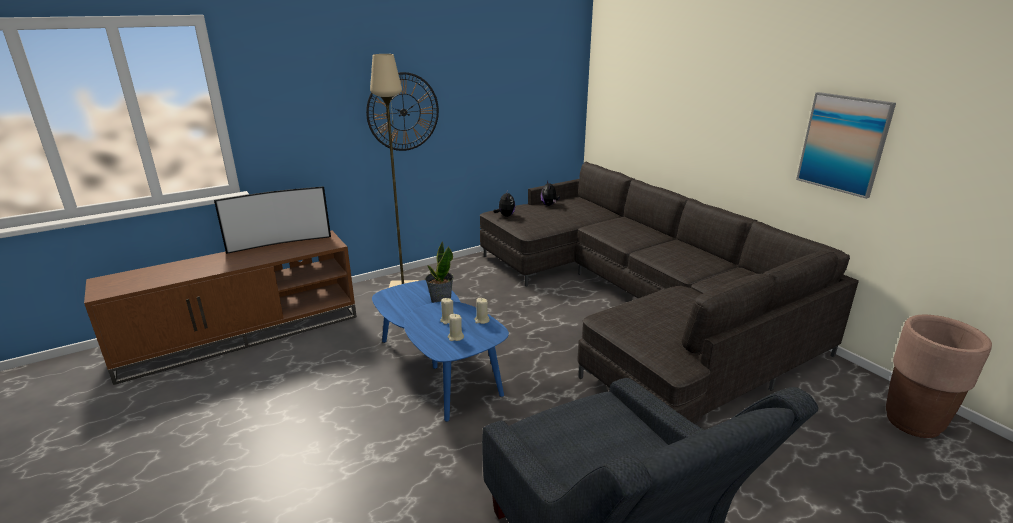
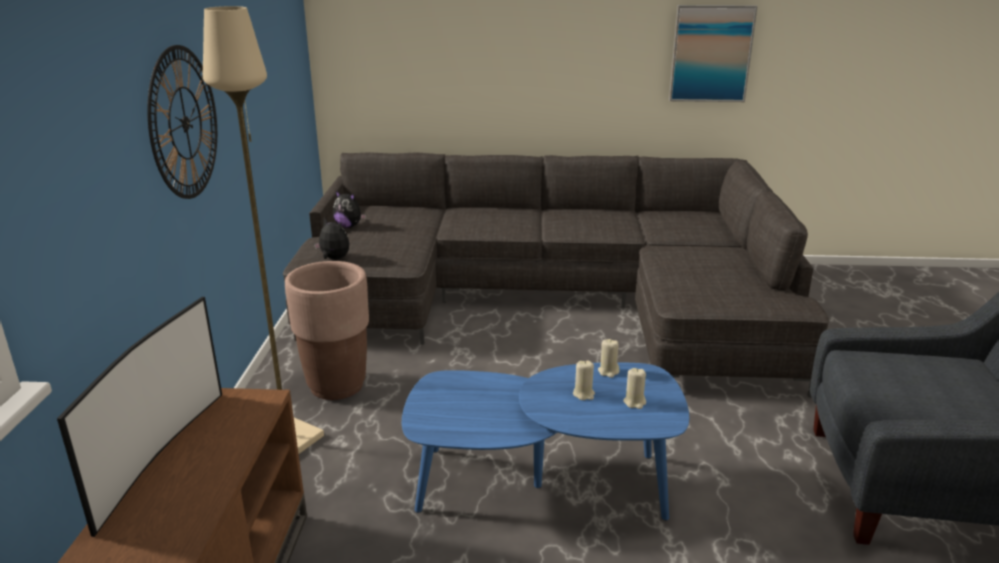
camera: 55 degrees left, 0 degrees up
(440, 300) = (496, 387): potted plant -> none
(913, 422) = (839, 282): brown planter -> brown planter (337, 386)

